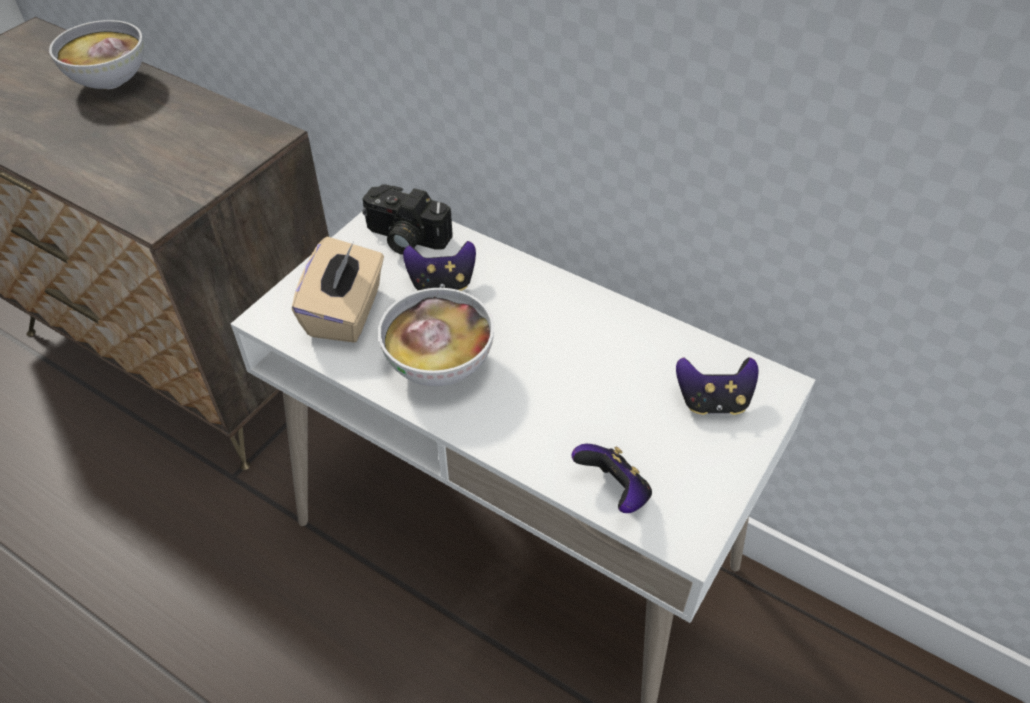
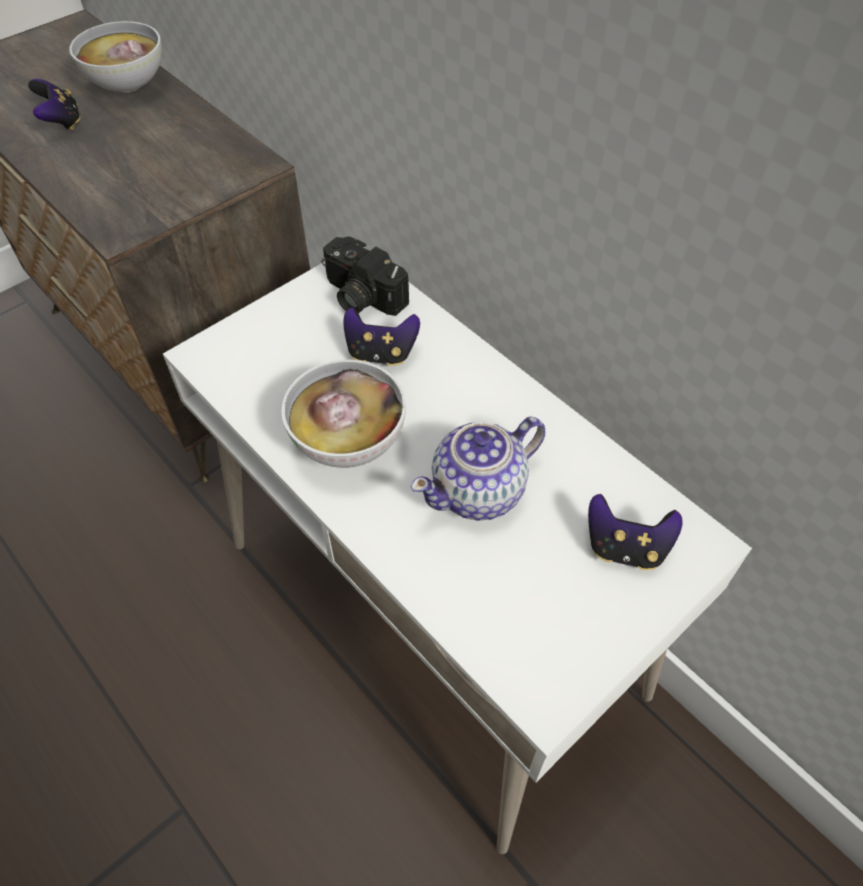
camera: 15 degrees right, 5 degrees up
(346, 312) = (276, 365): beige tissue box -> none
(572, 382) = (479, 491): none -> teapot
(613, 491) = (482, 625): game controller -> game controller (62, 122)

